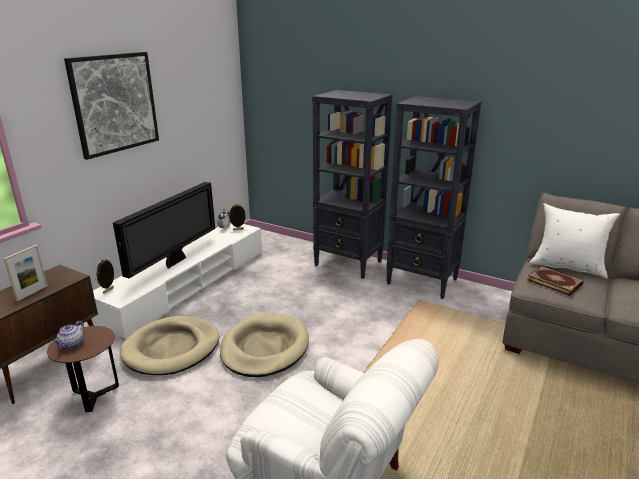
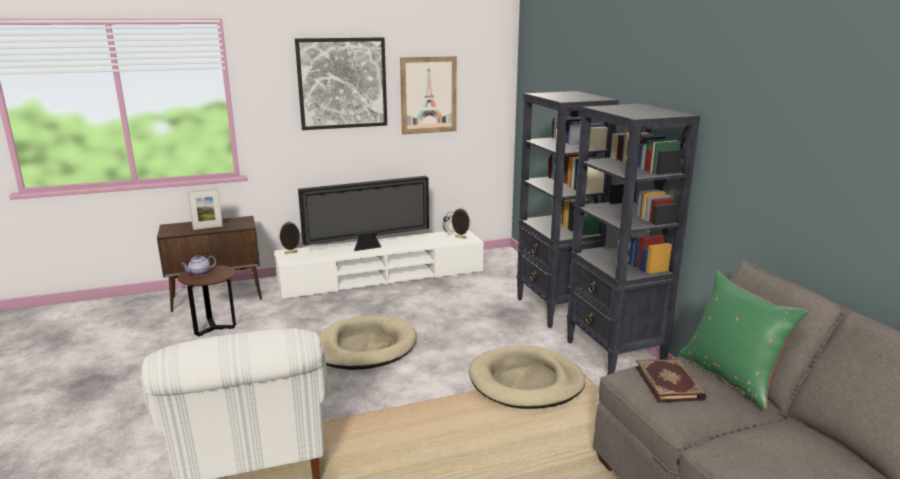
camera: 40 degrees right, 5 degrees down
(172, 348) = (301, 318): beige dog bed -> beige dog bed (526, 382)
(185, 105) = (428, 95): none -> picture
(567, 266) = (731, 377): white pillow -> green pillow

